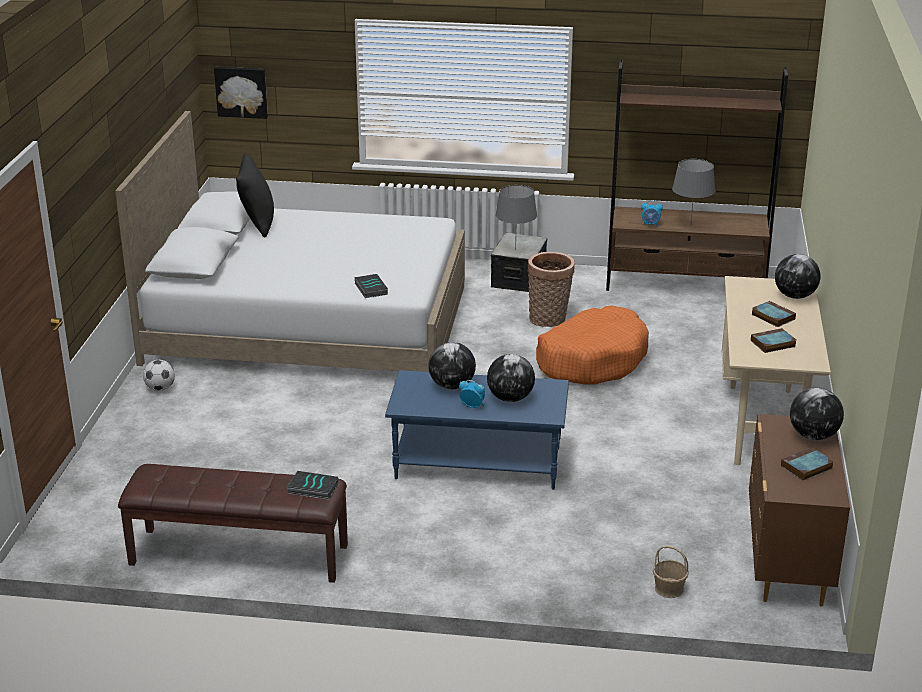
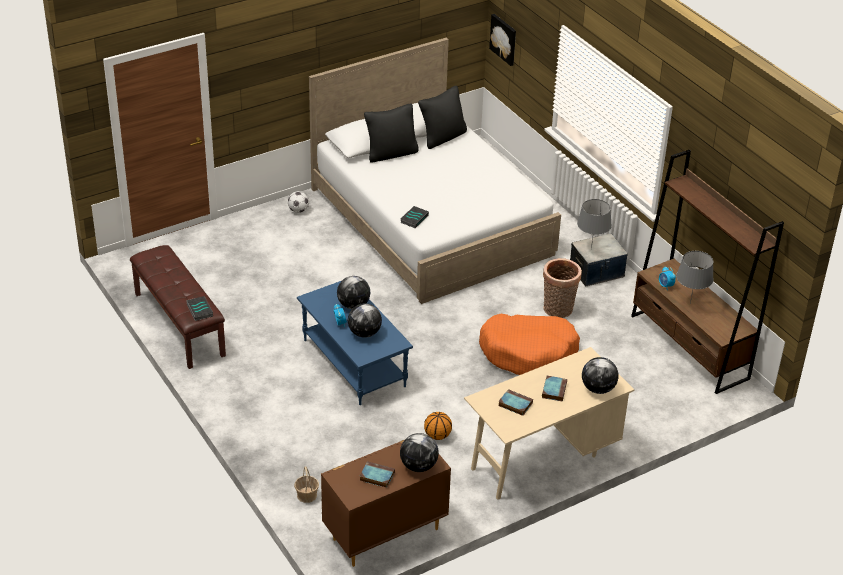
camera: 50 degrees right, 10 degrees up
(236, 258) = (391, 153): none -> black pillow
(661, 463) = (437, 436): none -> basketball

